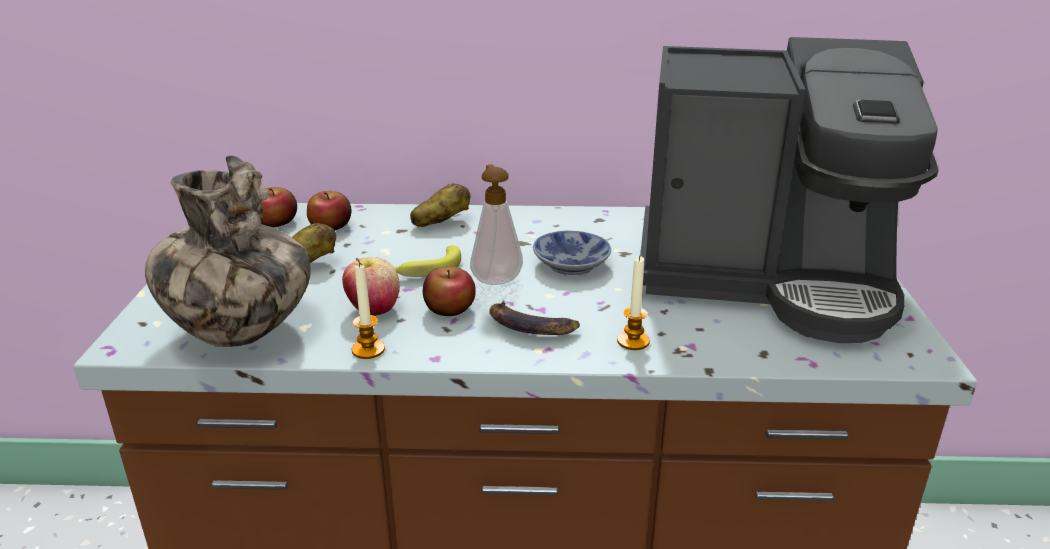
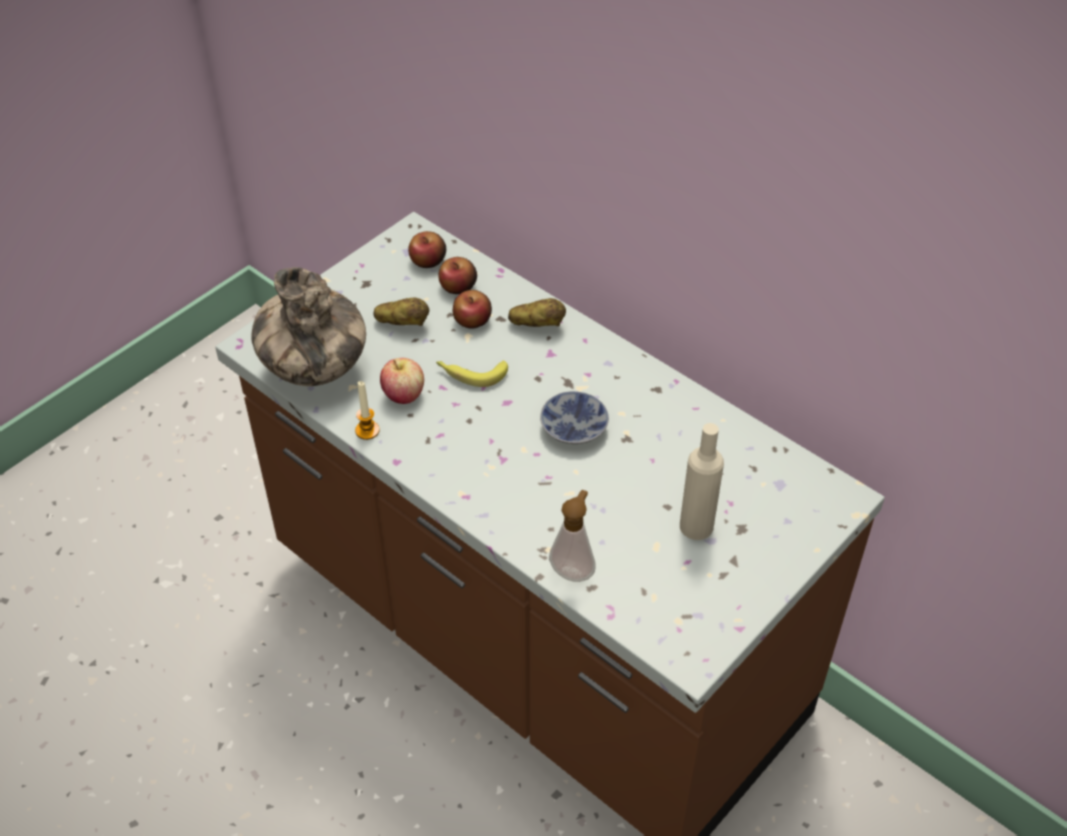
camera: 40 degrees right, 20 degrees up
(450, 308) = (448, 423): apple -> apple (472, 320)
(496, 279) = (507, 411): soap dispenser -> soap dispenser (573, 570)
(530, 325) = (479, 469): banana -> none
(633, 341) = (524, 524): candle -> none
(766, 276) = (696, 526): coffee machine -> beige bottle

